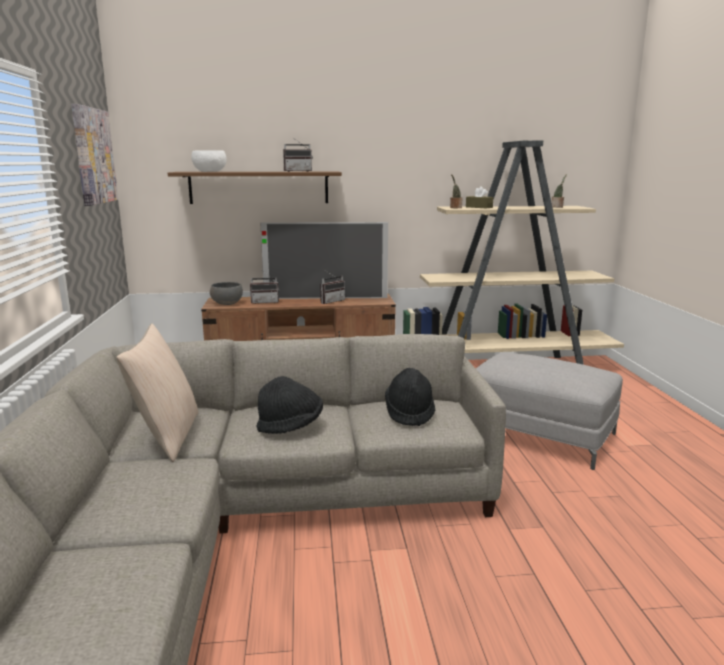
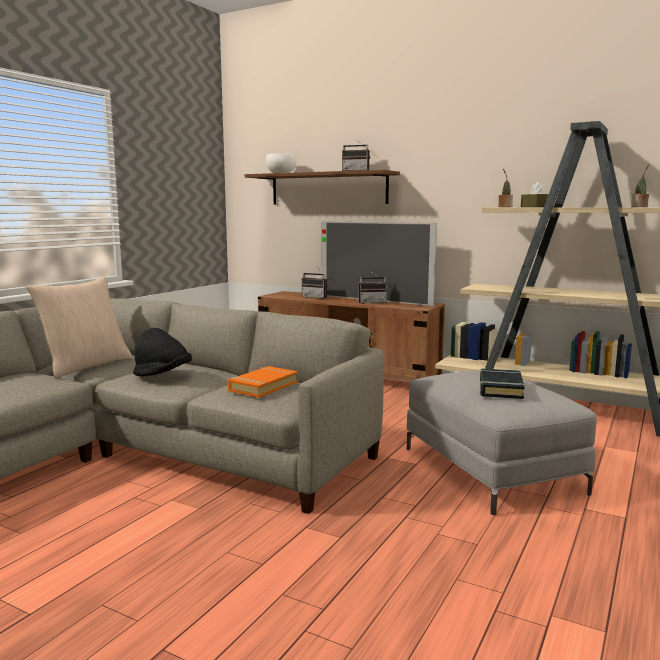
camera: 35 degrees right, 5 degrees down
(94, 156) = (188, 160): picture -> none
(227, 303) = (284, 295): grey bowl -> none
(409, 413) = (263, 386): black hat -> orange book
(556, 369) = (500, 388): none -> black book

